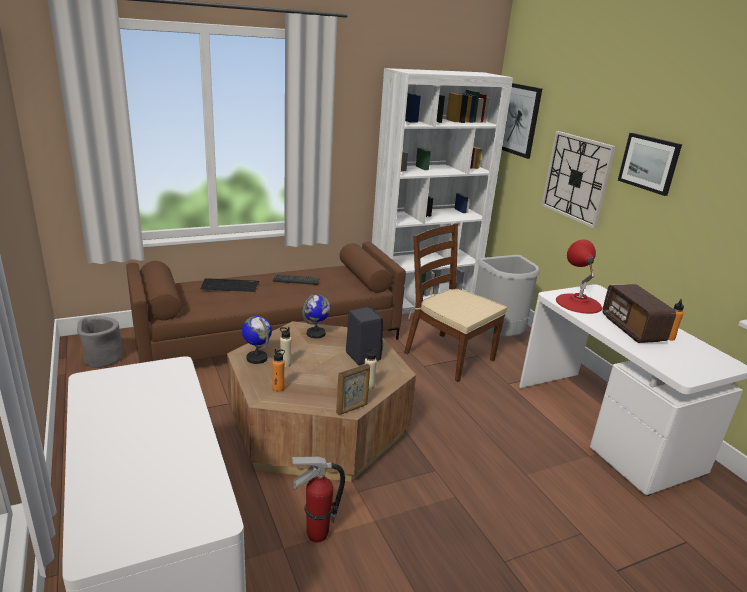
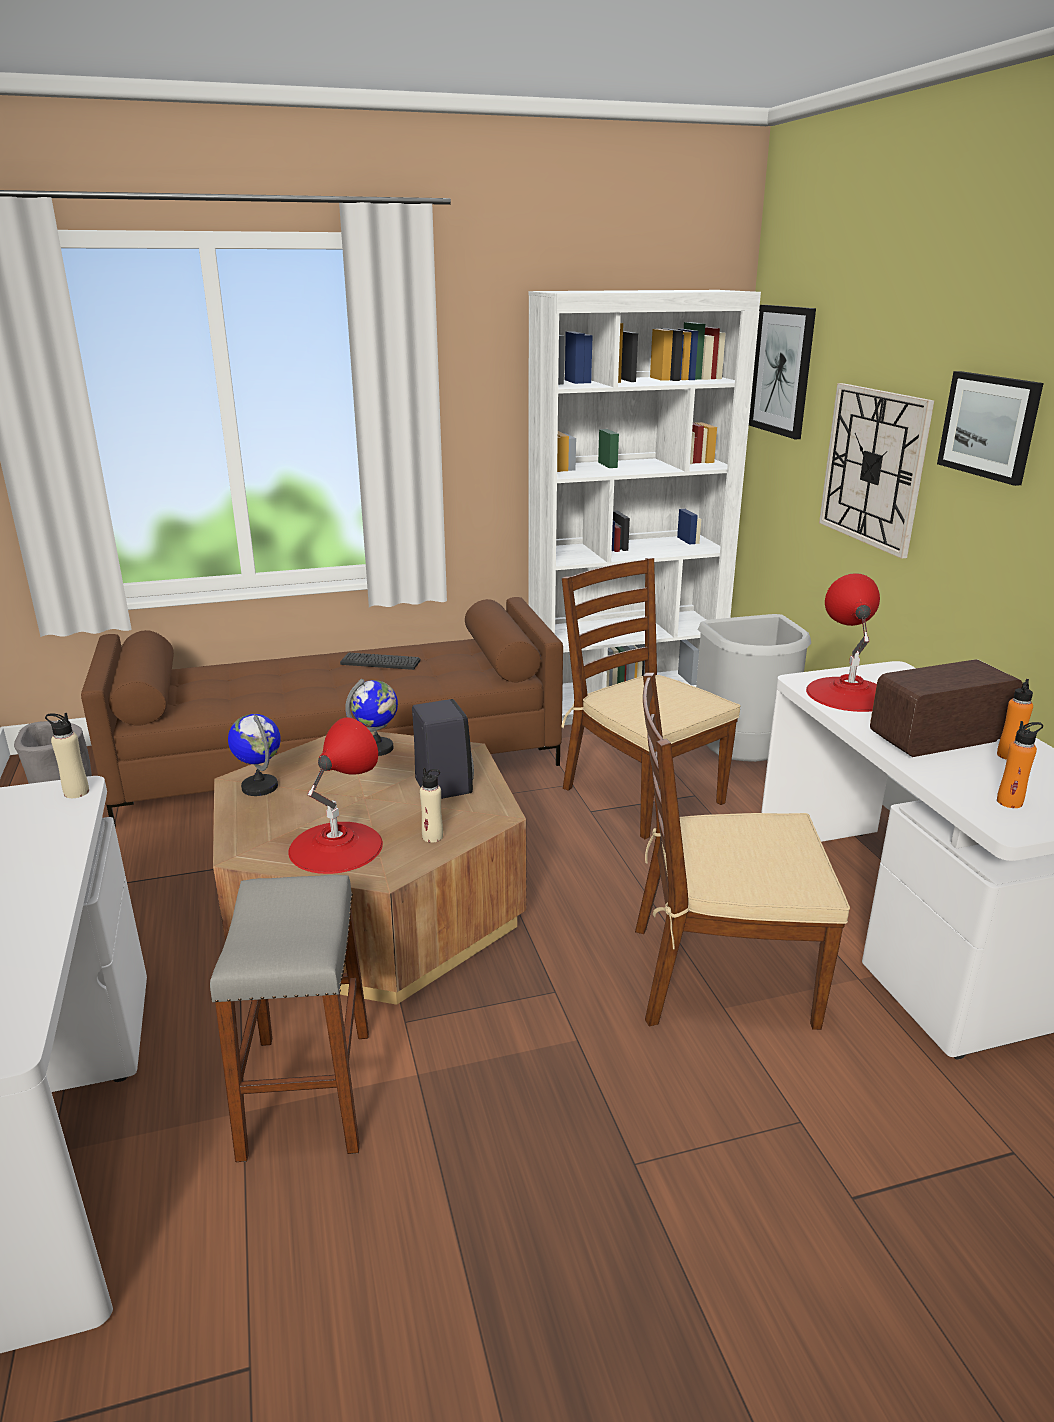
camera: 10 degrees right, 0 degrees up
(230, 286) = (266, 672): keyboard -> none
(278, 388) = (275, 836): orange bottle -> orange bottle (1009, 802)
(285, 363) = (304, 797): beige bottle -> beige bottle (76, 792)
(316, 393) = (335, 846): none -> red table lamp
(316, 535) = (307, 1093): fire extinguisher -> grey stool
(352, 409) = (387, 874): picture frame -> none
(519, 457) = (719, 975): none -> brown chair
(632, 329) = (938, 739): radio -> radio turned 75 degrees clockwise

